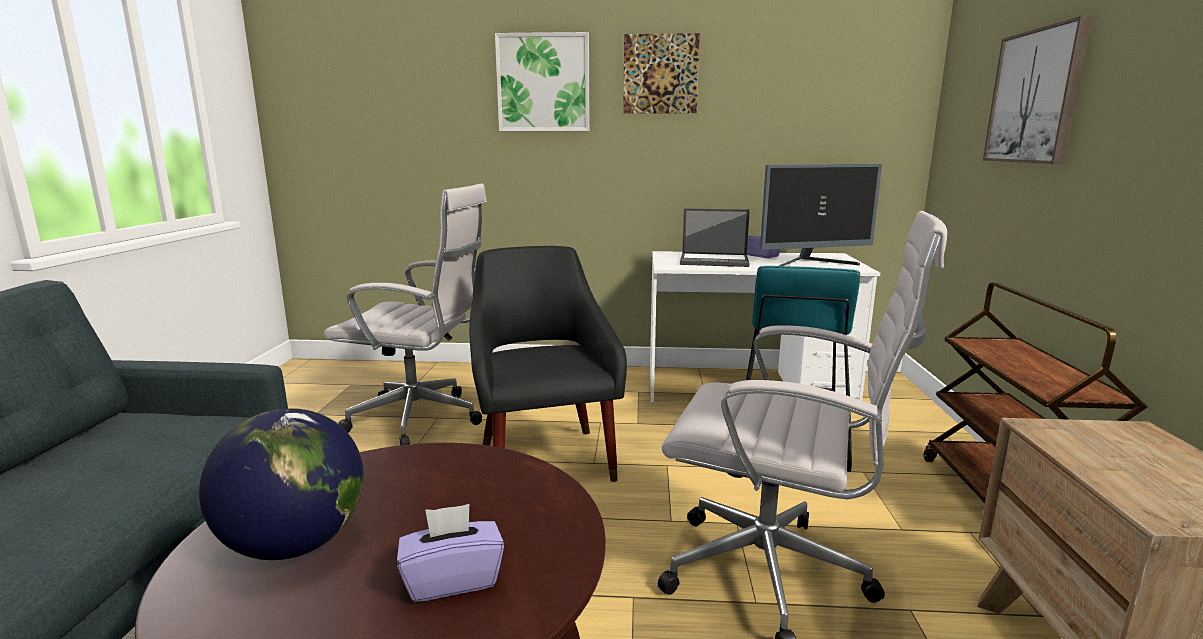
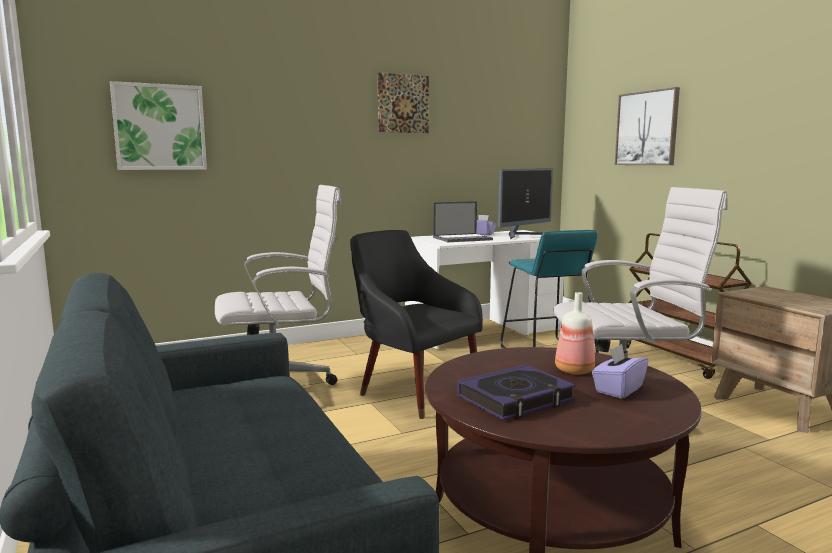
camera: 30 degrees left, 5 degrees down
(295, 545) = (515, 399): globe -> book
(477, 515) = (573, 370): none -> bottle
(543, 83) = (317, 106): picture -> picture (160, 127)

